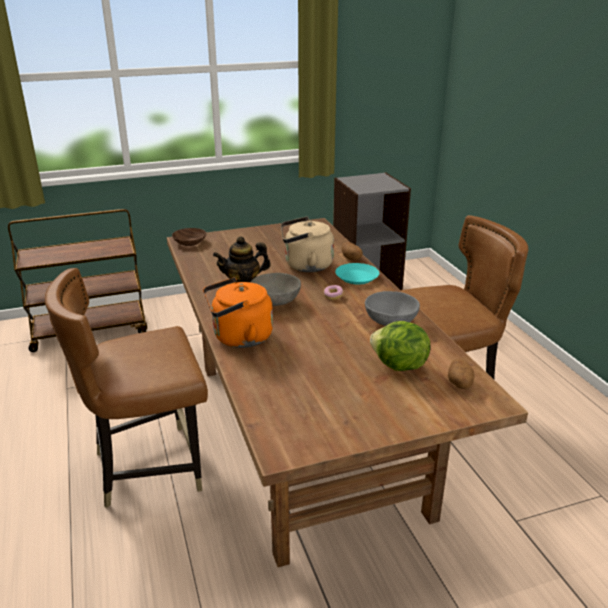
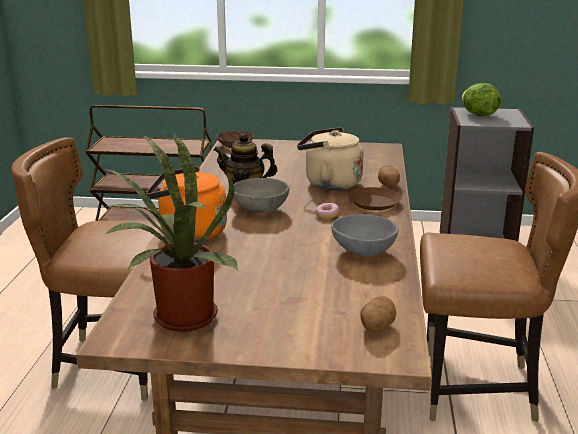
camera: 25 degrees right, 5 degrees down
(313, 419) = (178, 319): none -> potted plant
(356, 277) = (373, 203): turquoise plate -> brown plate
(399, 366) = (325, 294): lettuce -> lettuce (478, 115)

